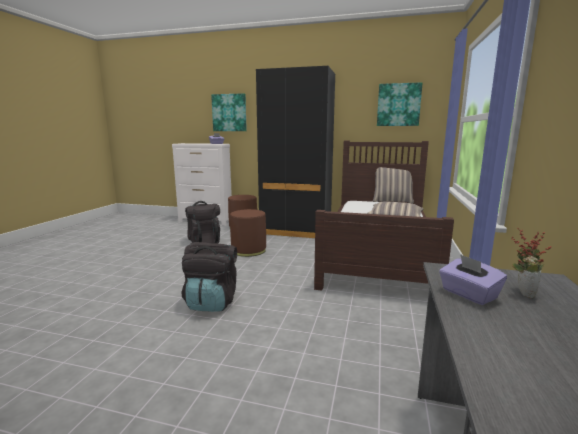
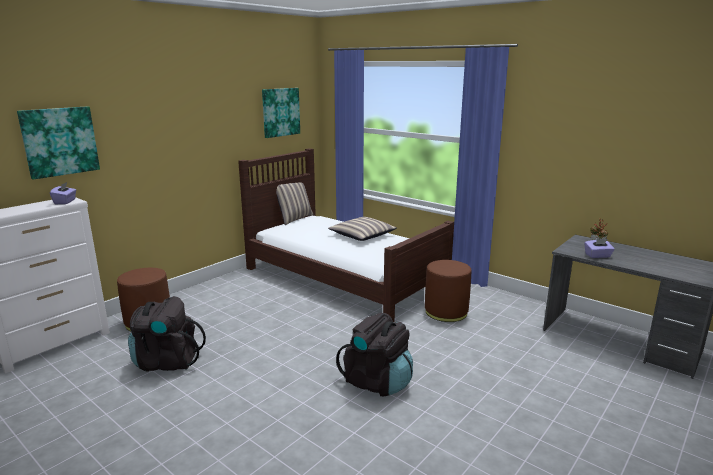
camera: 65 degrees left, 5 degrees up
(249, 250) = (250, 335): brown ottoman -> brown ottoman (446, 312)
(296, 230) = (217, 292): black wardrobe -> none

